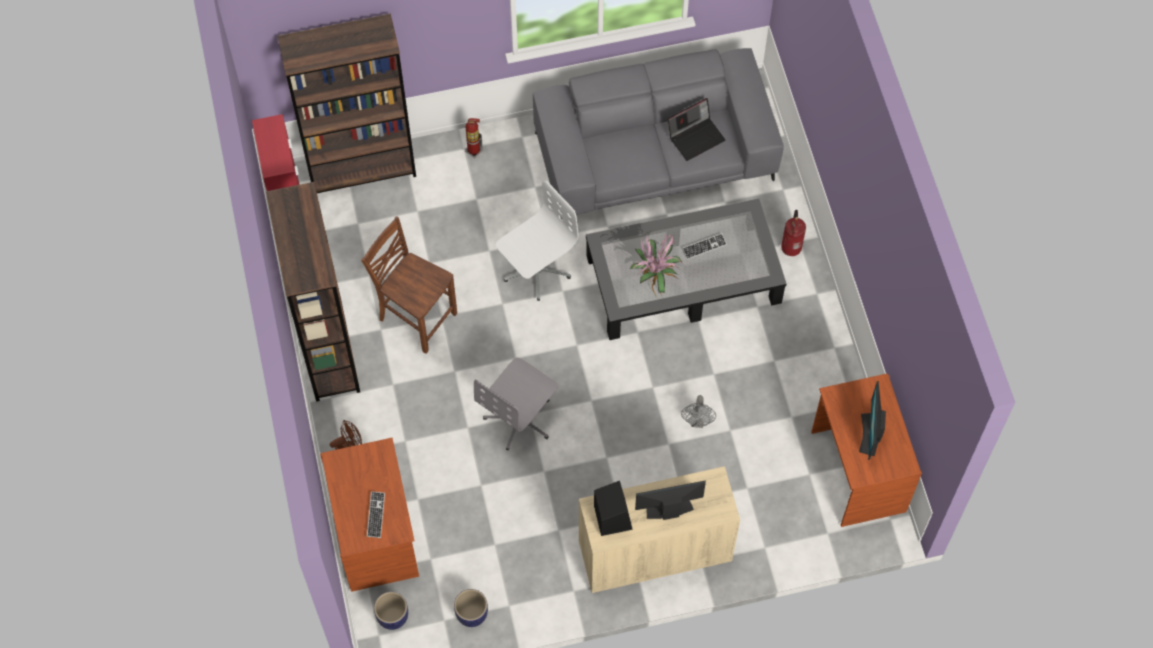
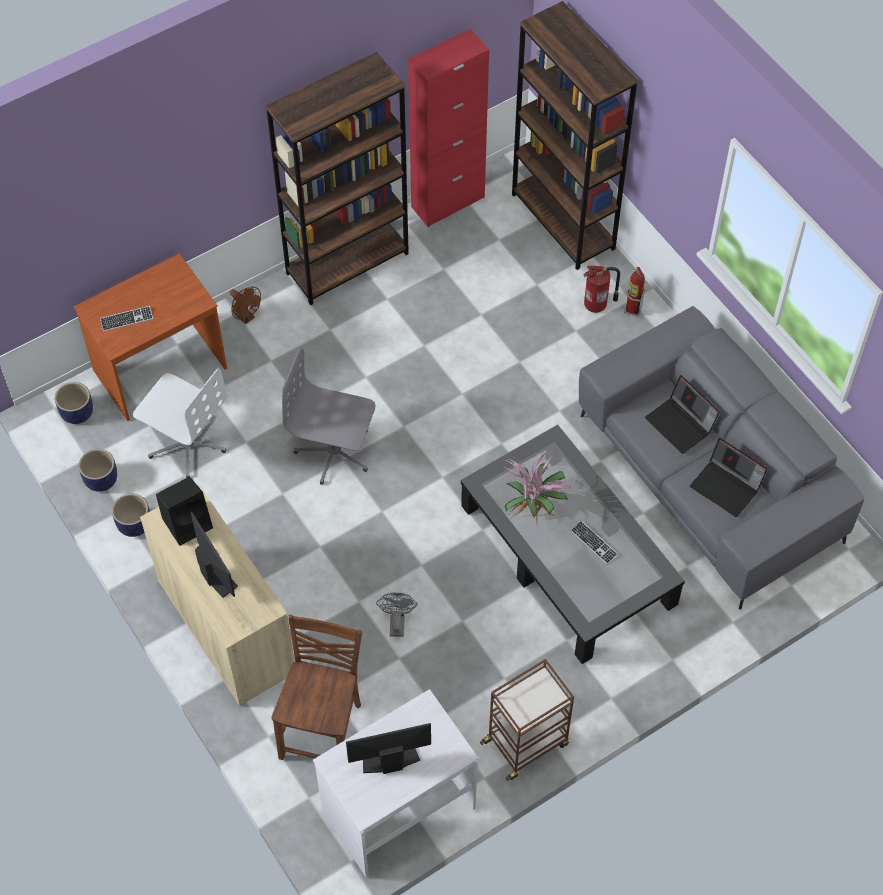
camera: 70 degrees right, 5 degrees down
(416, 317) = (414, 324): brown chair -> brown chair (323, 730)
(528, 598) = (134, 525): none -> planter
(536, 270) = (516, 411): white office chair -> white office chair (187, 444)
(628, 146) = (680, 424): none -> laptop
(697, 422) = (396, 622): grey fan -> grey fan turned 105 degrees clockwise
(791, 247) = (660, 653): fire extinguisher -> fire extinguisher (597, 305)
(833, 364) = (526, 742): none -> brown cart
(856, 471) = (398, 807): brown desk -> white desk

